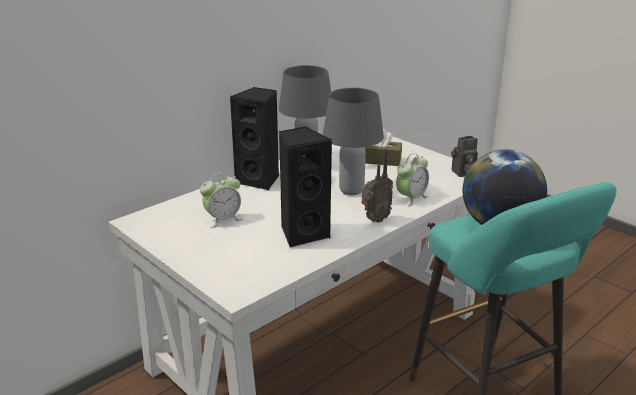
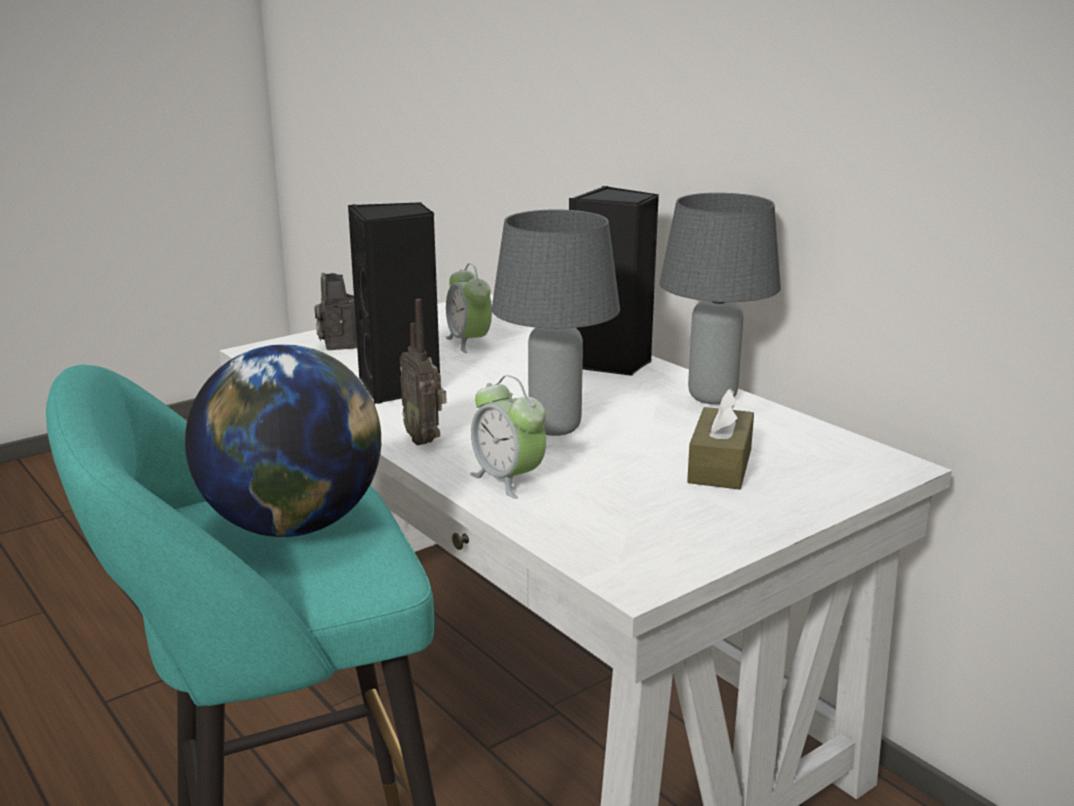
camera: 95 degrees right, 5 degrees down
(462, 173) = (645, 558): camera -> camera (338, 343)

